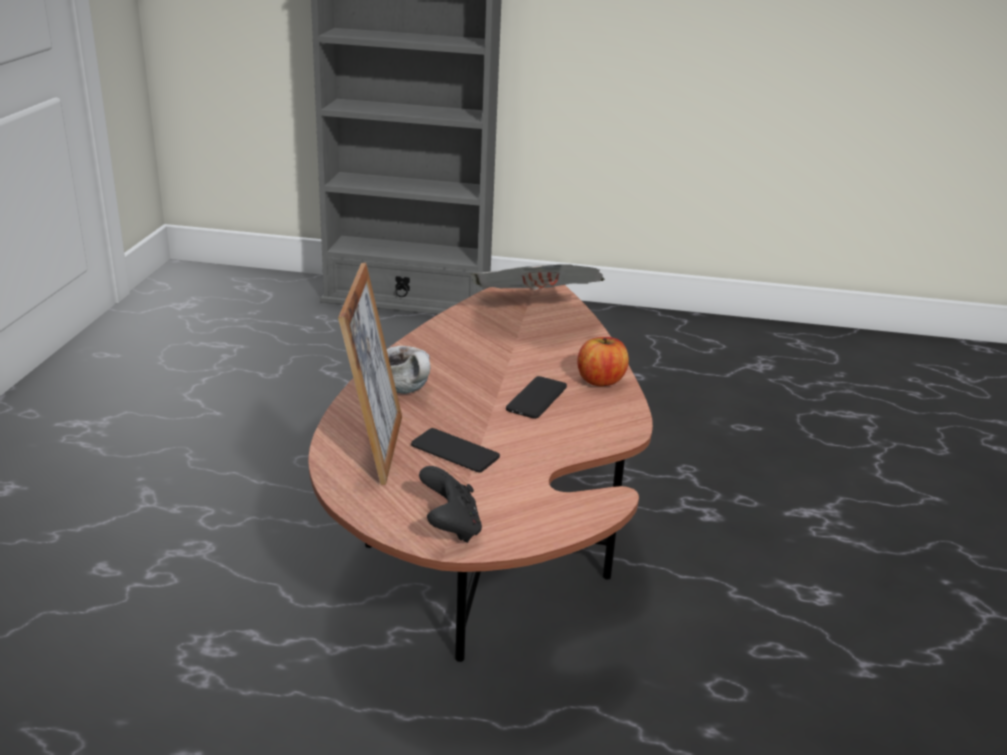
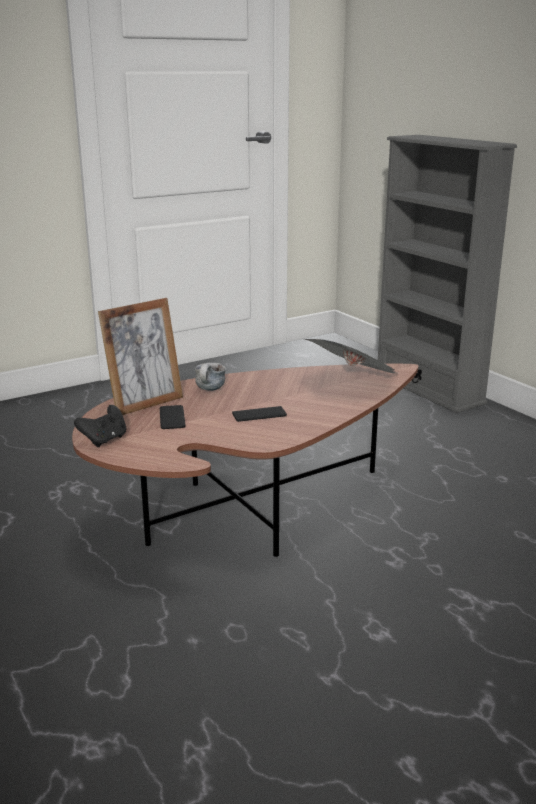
camera: 50 degrees right, 5 degrees down
(600, 380) = (311, 421): apple -> none

